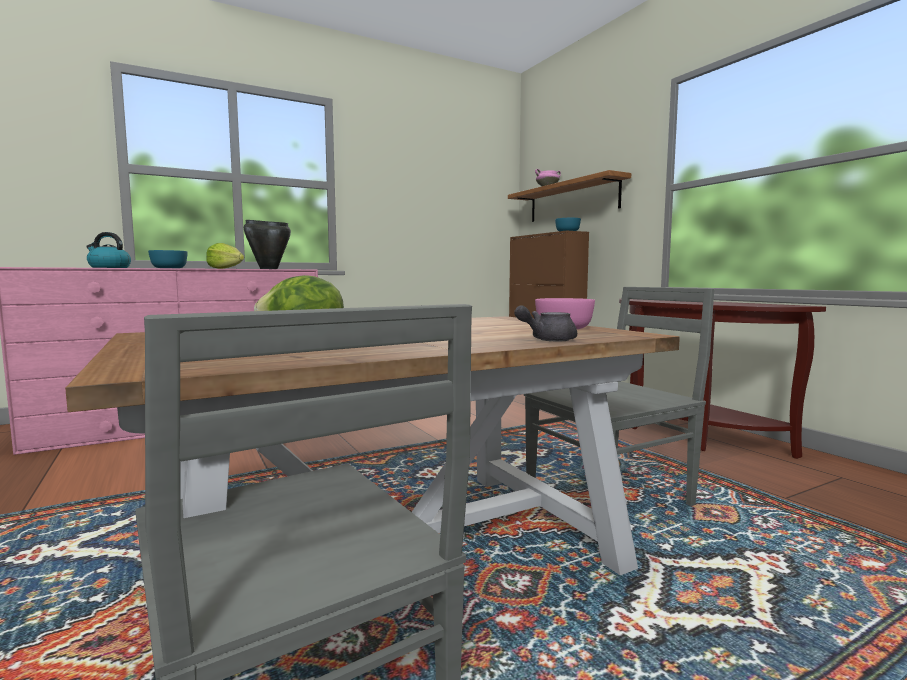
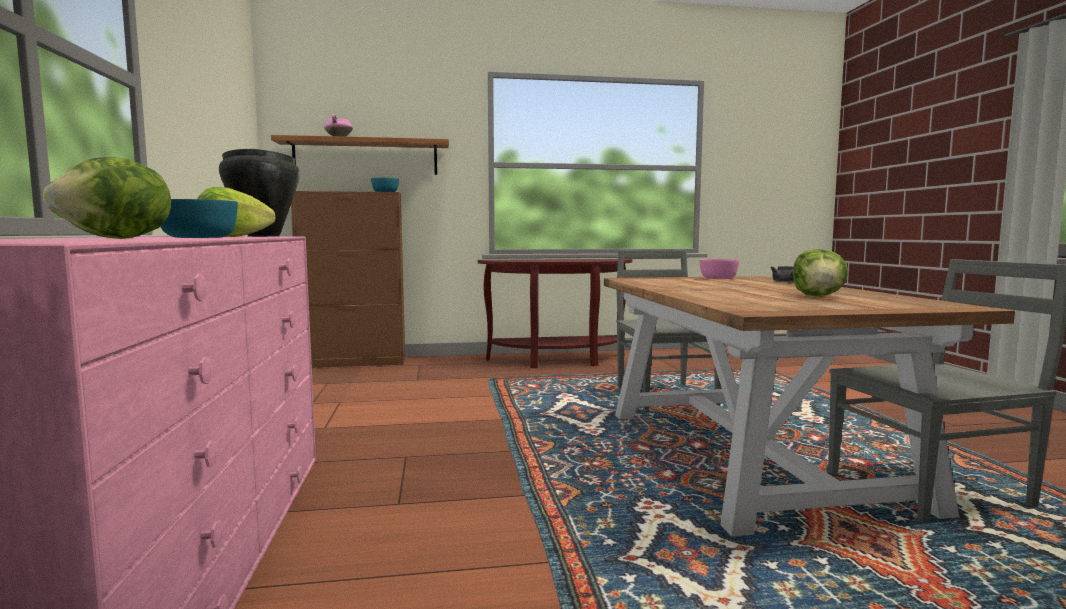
camera: 70 degrees left, 0 degrees up
(109, 267) = (118, 239): kettle -> lettuce

